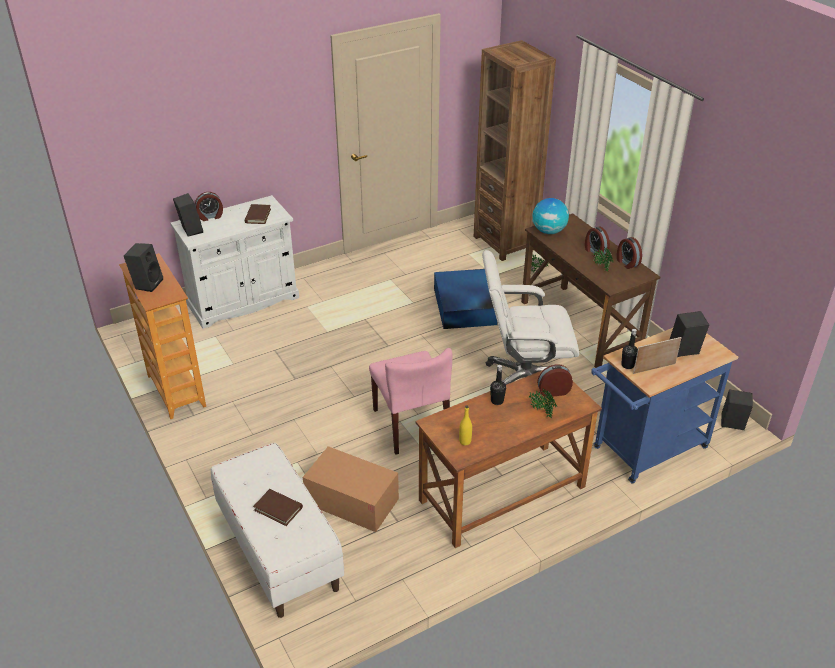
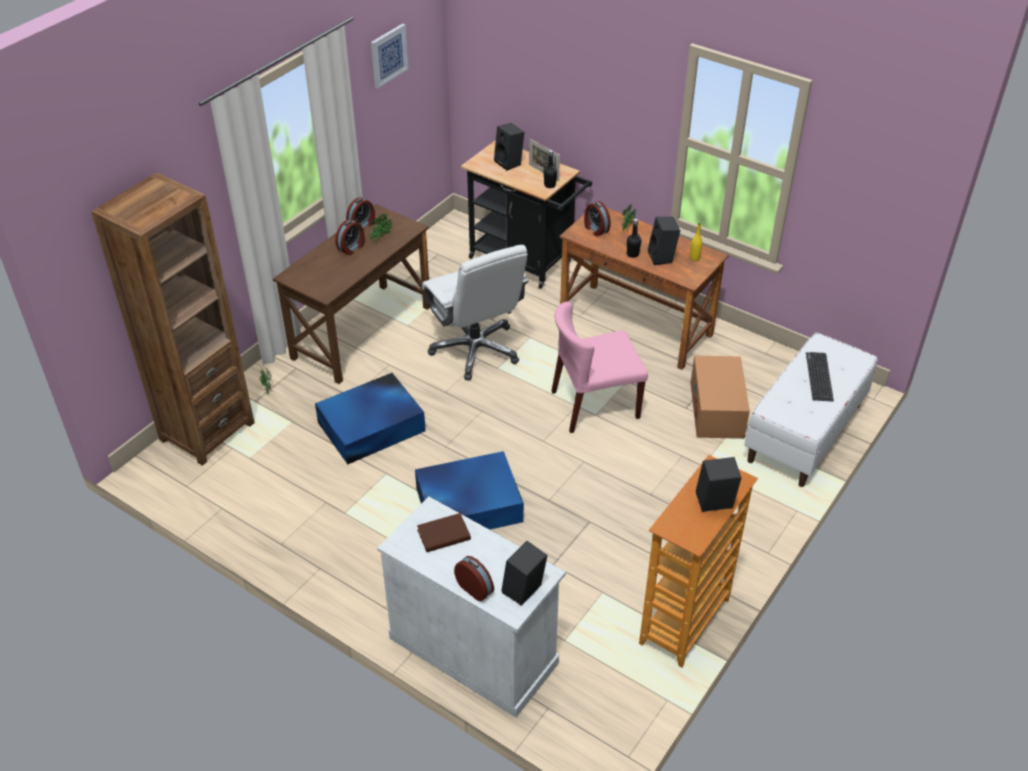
camera: 115 degrees left, 5 degrees up
(278, 509) = (819, 377): brown book -> keyboard
(356, 328) = (467, 505): none -> blue storage box
(411, 424) = (594, 405): pink chair -> pink chair turned 150 degrees counterclockwise
(549, 231) = (324, 286): globe -> none
(644, 451) = (526, 262): blue cart -> black cart
(731, 424) = (460, 224): black speaker -> black speaker (662, 257)
(747, 187) = (388, 55): none -> picture

